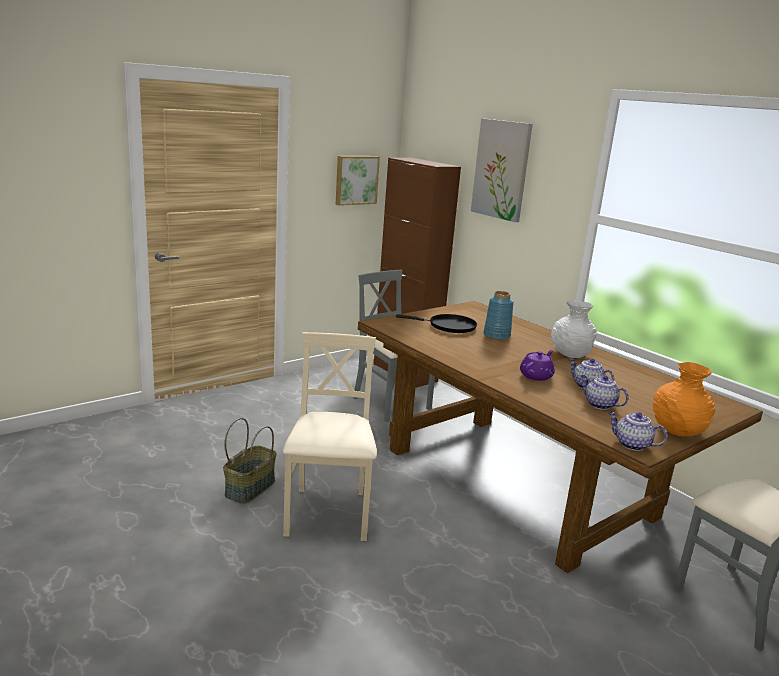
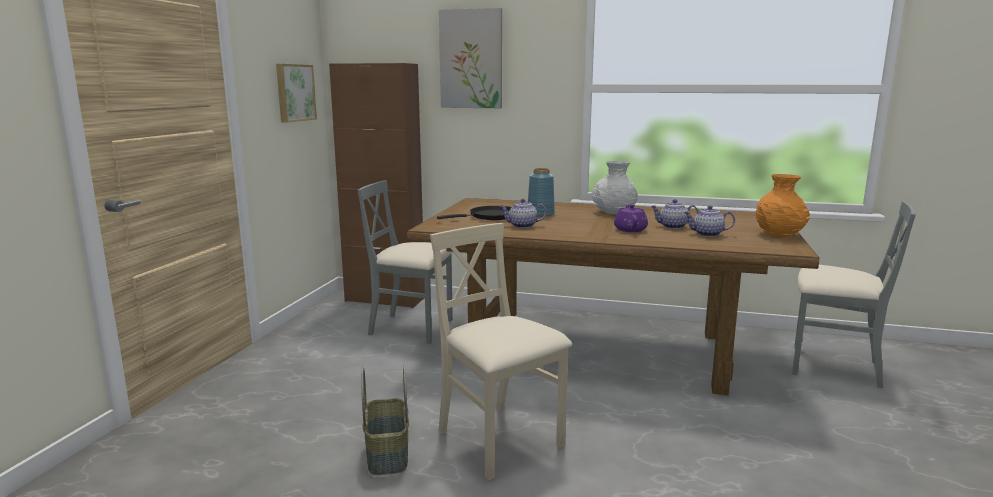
camera: 35 degrees left, 5 degrees down
(631, 444) = (780, 249): teapot -> teapot (522, 226)

